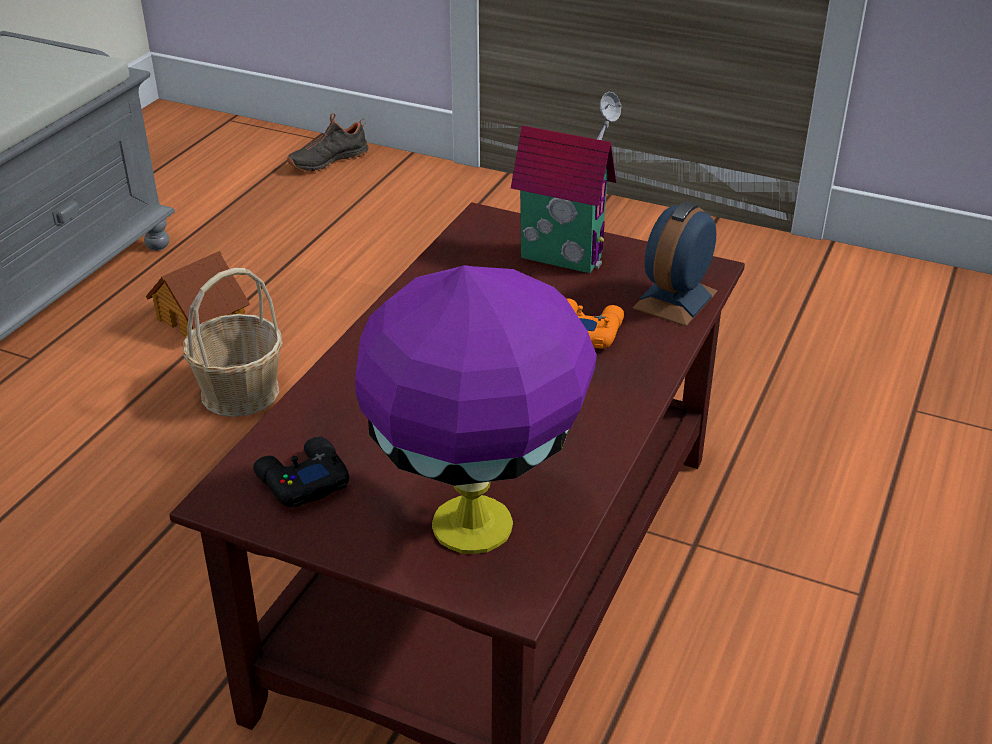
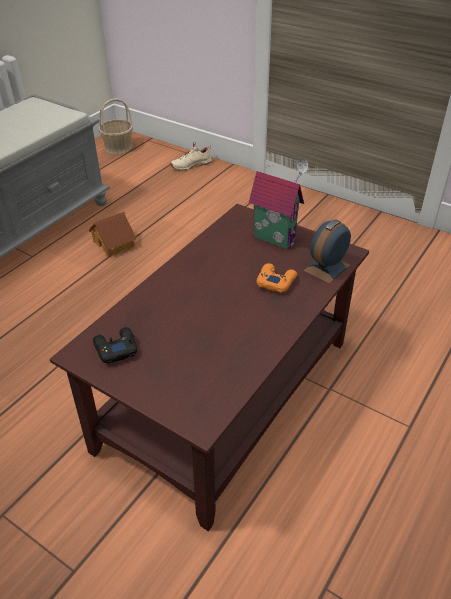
camera: 10 degrees right, 5 degrees up
(239, 392) = (124, 283): basket -> basket (118, 147)
(327, 160) = (191, 165): black shoe -> beige shoe
(477, 526) = (194, 384): purple table lamp -> none

